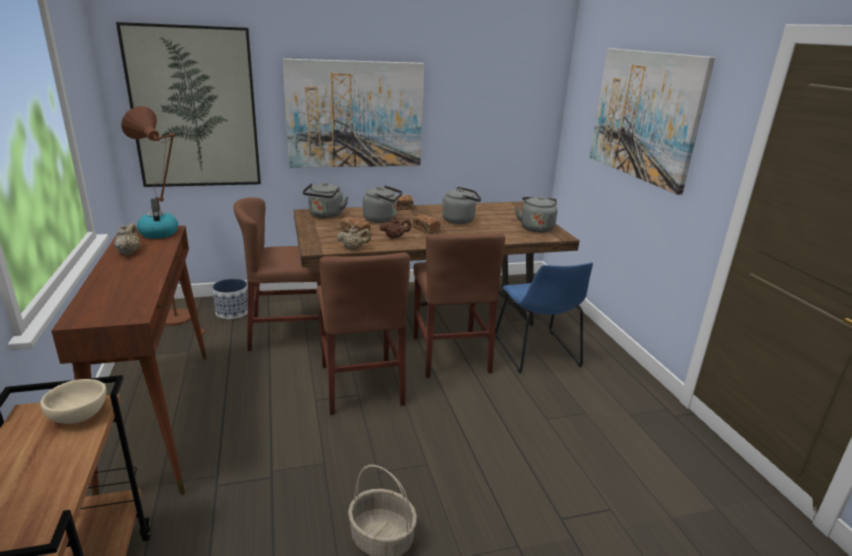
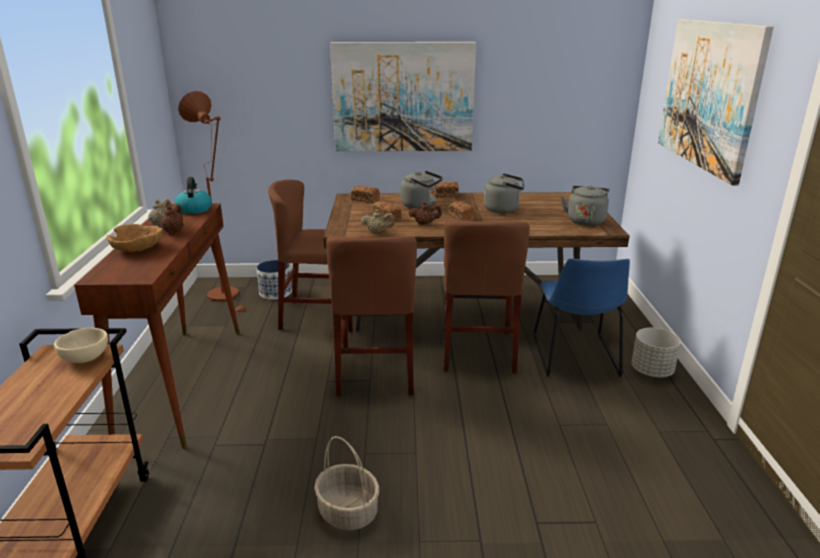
camera: 15 degrees right, 0 degrees up
(112, 281) = (138, 248): none -> brown bowl
(146, 259) = (173, 231): none -> brown teapot
(194, 109) = (247, 93): picture -> none
(325, 215) = (365, 200): grey kettle -> bread
(604, 359) = (652, 371): none -> grey planter

